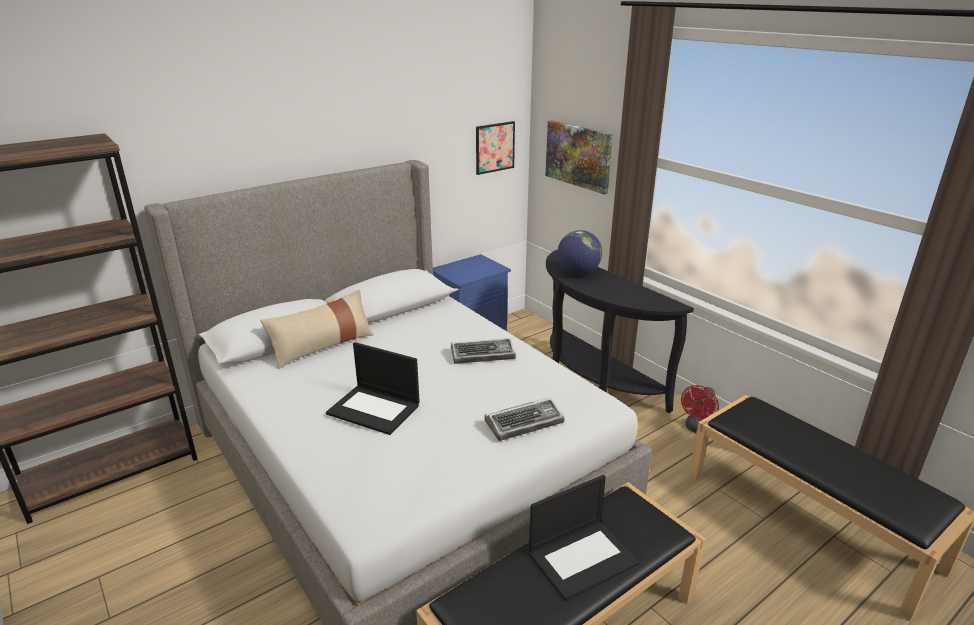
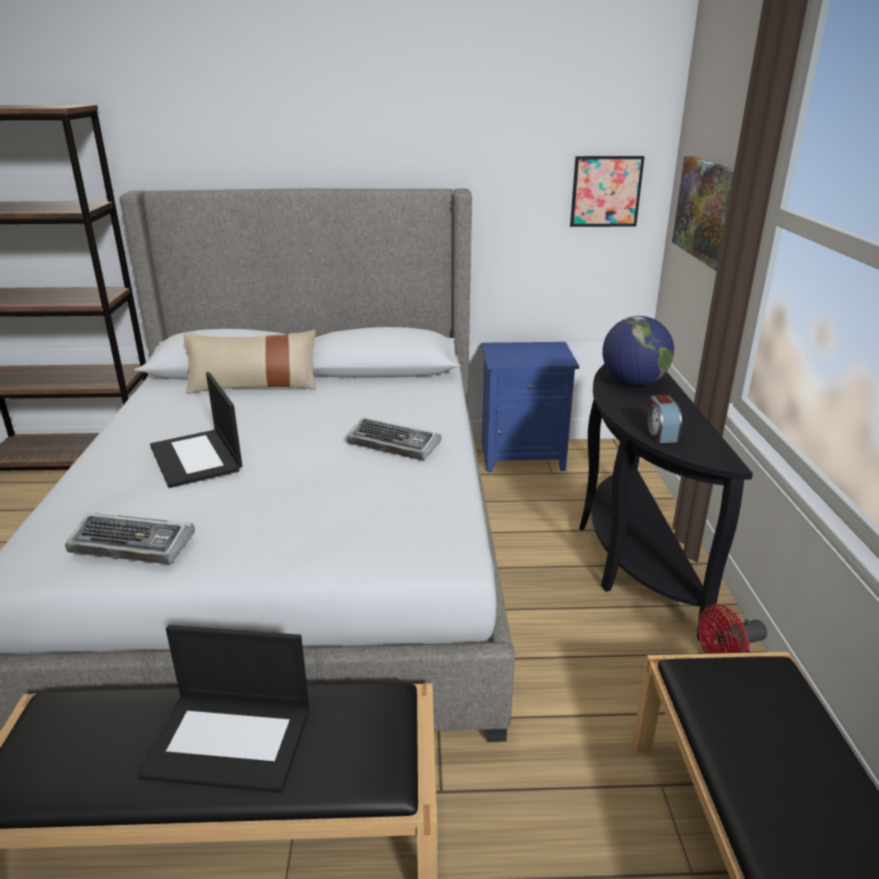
camera: 35 degrees right, 0 degrees up
(525, 423) = (321, 534): keyboard -> keyboard (134, 545)
(630, 299) = (660, 433): none -> alarm clock

